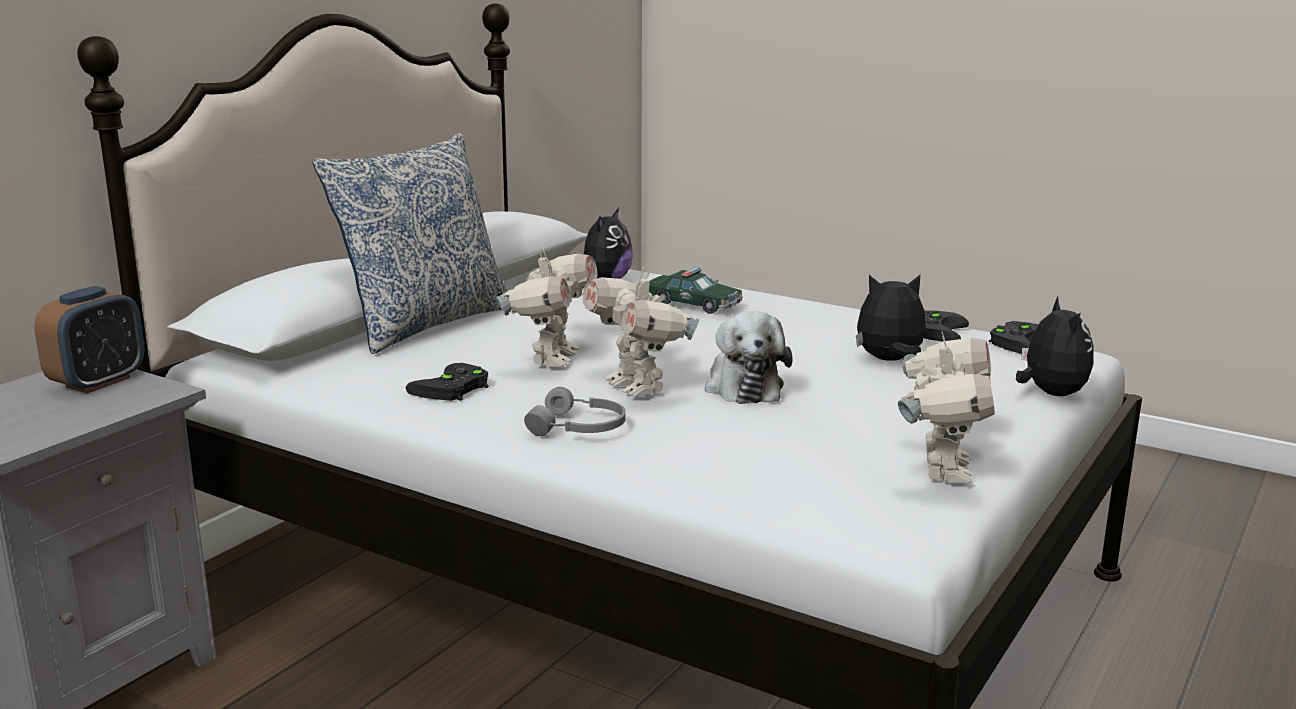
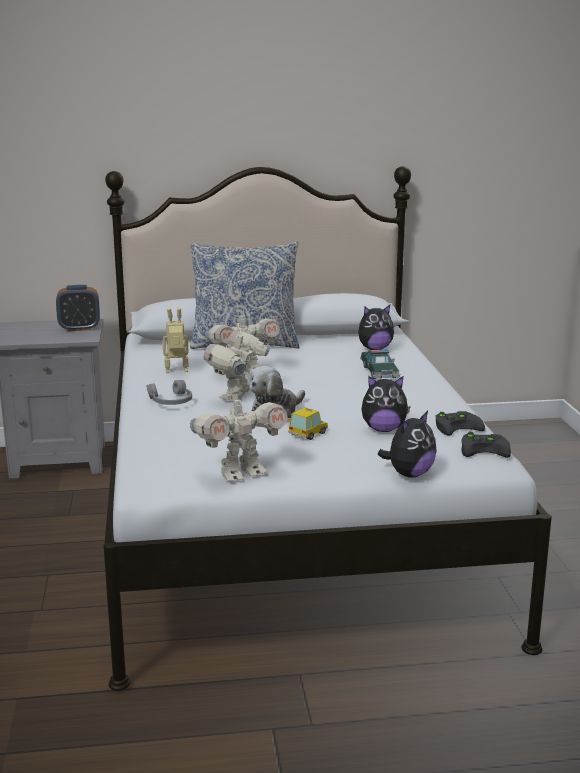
camera: 50 degrees right, 0 degrees up
(451, 389) = (177, 371): black game controller -> toy robot
(847, 396) = (308, 433): none -> toy car
(889, 361) = (383, 429): plush toy -> plush toy turned 135 degrees clockwise

